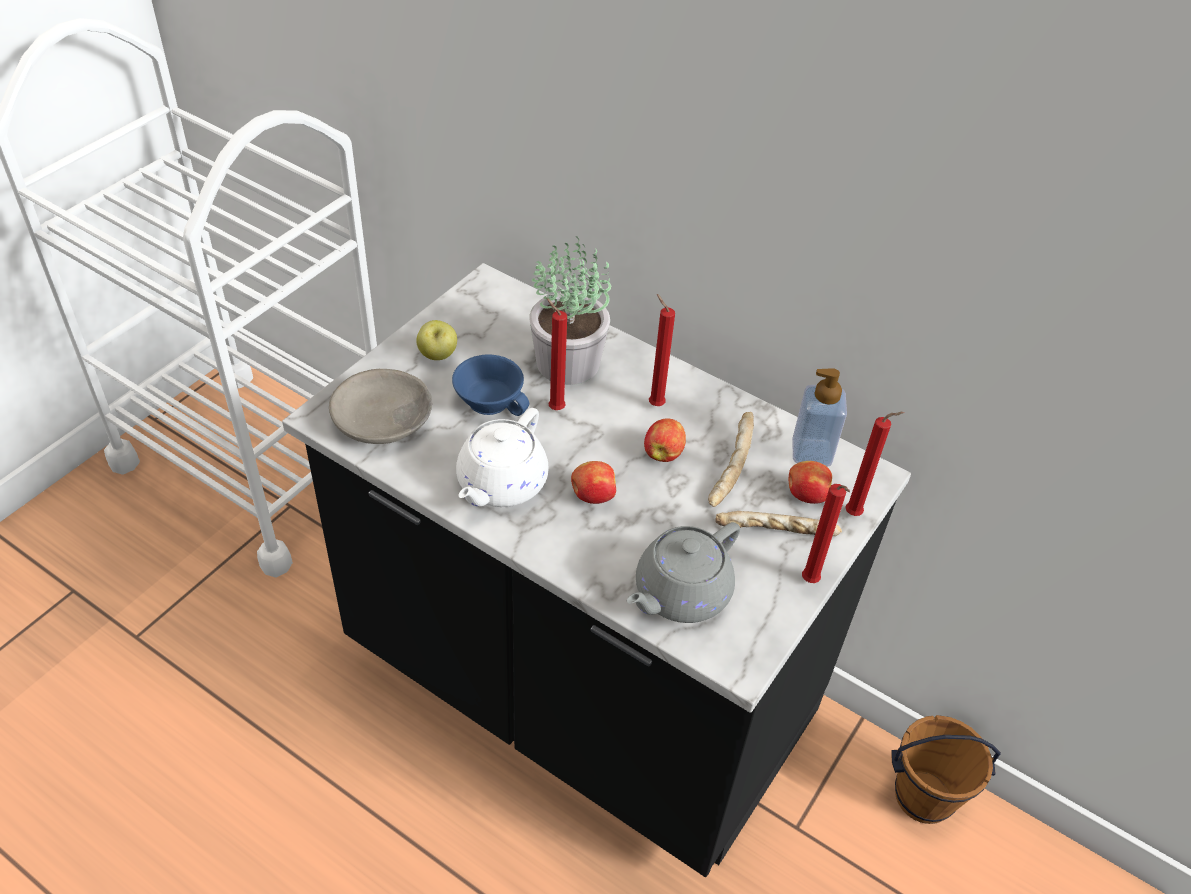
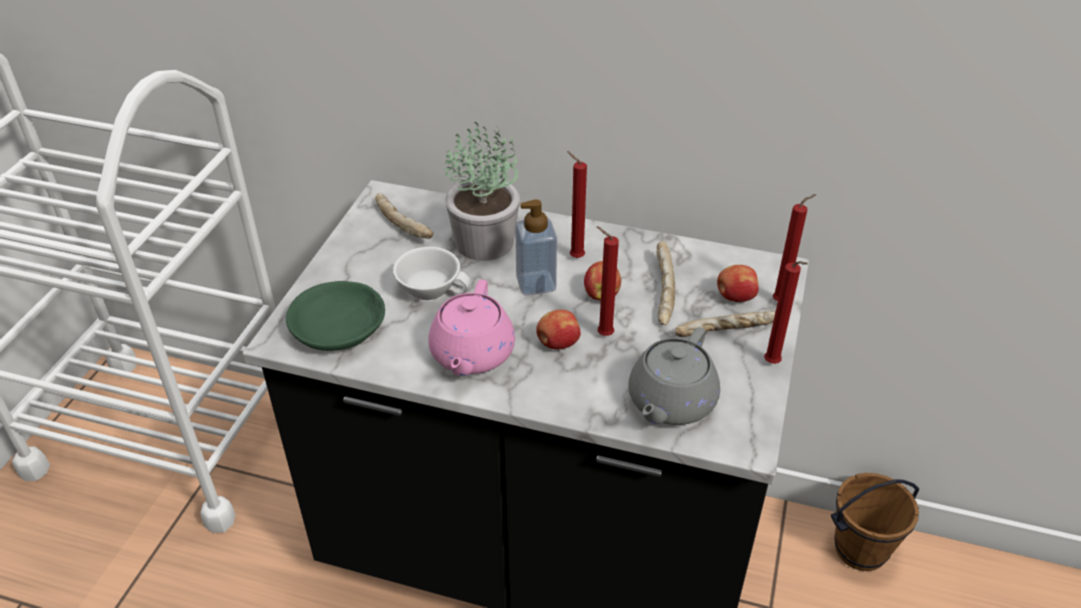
camera: 15 degrees left, 5 degrees down
(384, 420) = (340, 328): grey bowl -> green bowl
(438, 355) = (365, 263): apple -> none
(492, 400) = (431, 288): blue cup -> white cup
(494, 321) = (404, 224): none -> bread
(500, 484) = (471, 354): white teapot -> pink teapot
(554, 408) = (490, 281): red candle -> red candle (602, 334)
(811, 452) = (723, 263): soap dispenser -> soap dispenser (536, 283)

